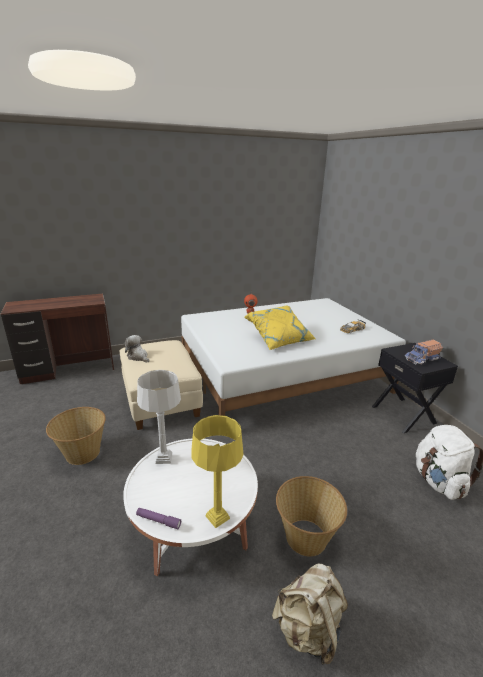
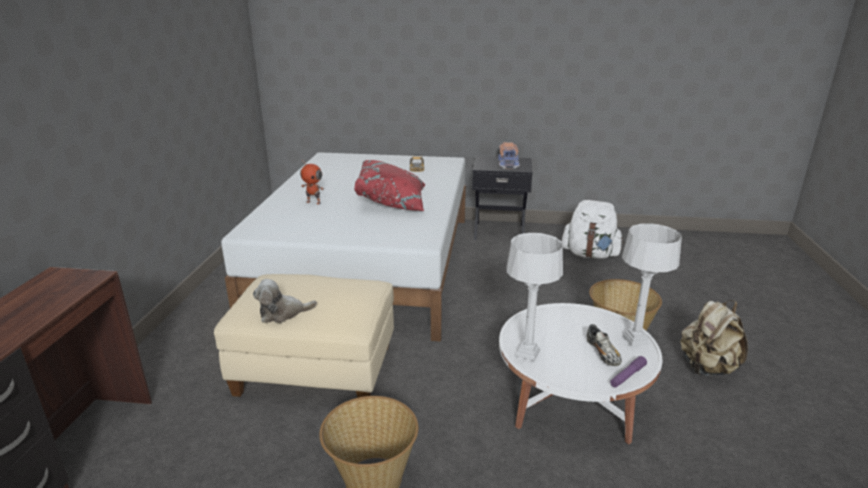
camera: 60 degrees left, 0 degrees up
(185, 500) = (602, 354): none -> shoe
(217, 517) = (635, 340): yellow table lamp -> grey table lamp
(279, 338) = (392, 202): yellow pillow -> red pillow

